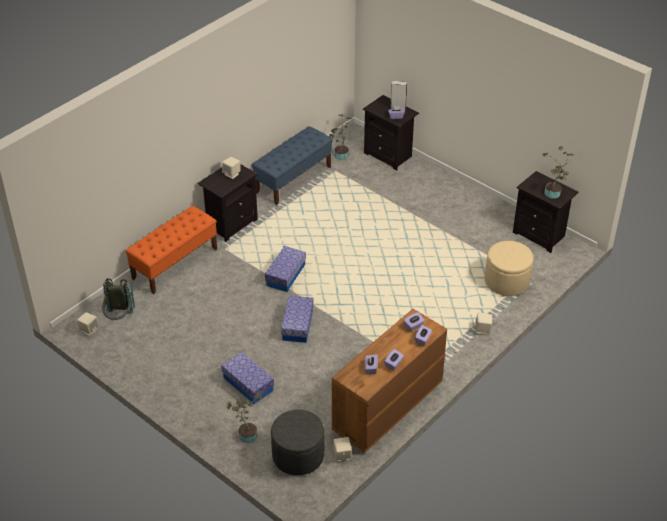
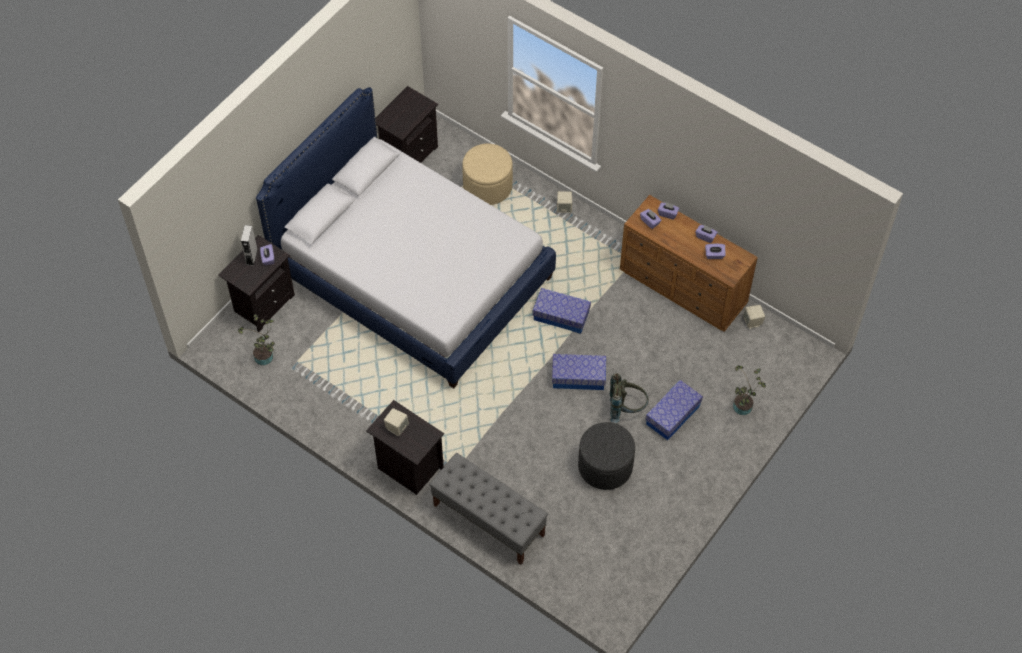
camera: 95 degrees left, 15 degrees up
(89, 330) = (614, 594): beige speaker -> none
(119, 318) = (590, 565): grey backpack -> grey backpack (626, 408)
(175, 263) = (488, 520): orange bench -> grey bench
(286, 275) = (497, 397): storage box -> storage box (561, 316)
(293, 179) = (316, 407): blue bench -> none
(298, 455) = (759, 359): grey ottoman -> grey ottoman (605, 466)
(412, 232) = (412, 275): none -> bed
(553, 194) = (414, 107): potted plant -> none

